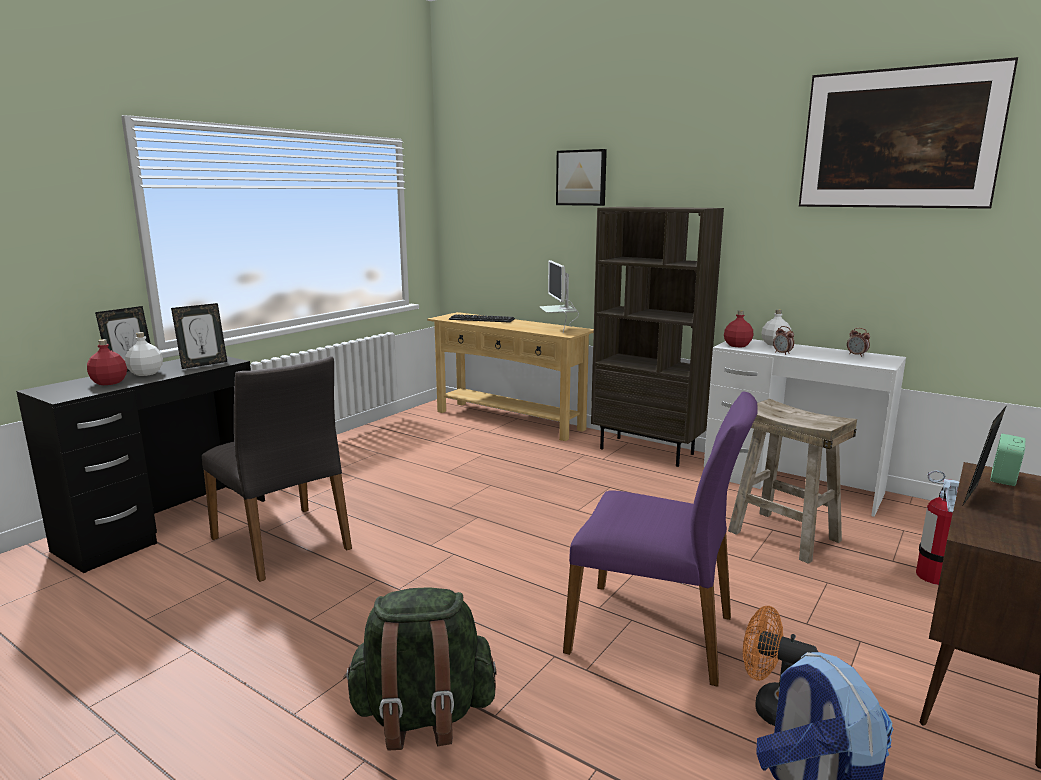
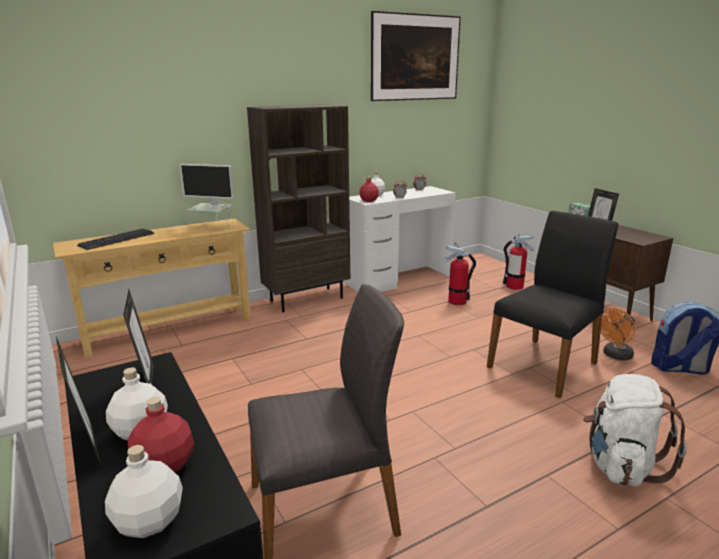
camera: 65 degrees left, 5 degrees up
(61, 389) = (150, 521): none -> white bottle
(423, 716) = (620, 465): green backpack -> white backpack
(582, 178) = (199, 81): picture -> none
(653, 632) = (544, 365): purple chair -> black chair
(783, 536) = (457, 301): beige stool -> fire extinguisher

